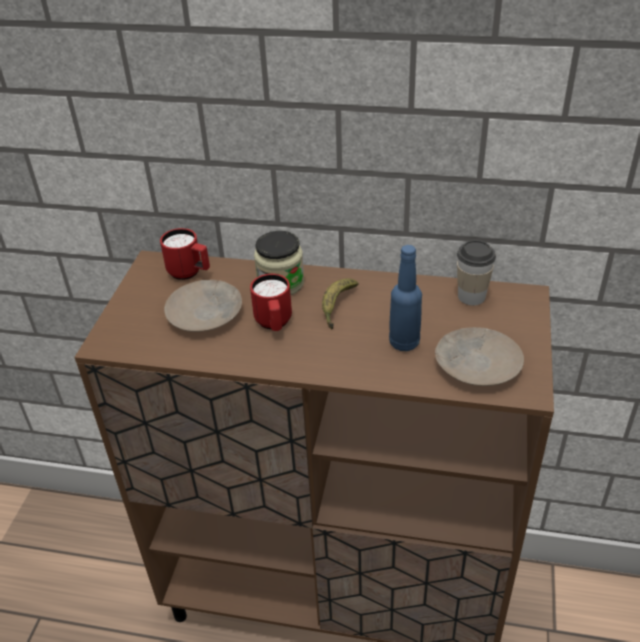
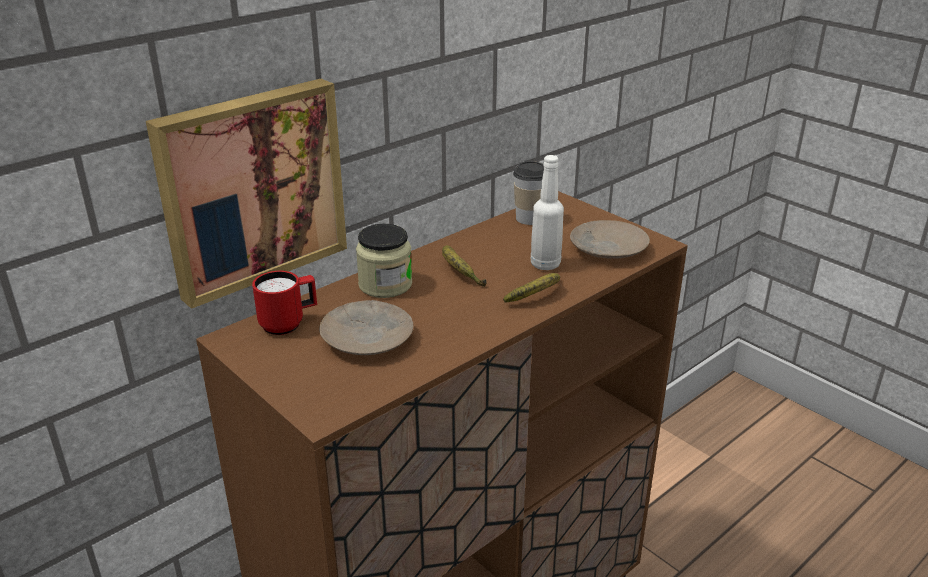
camera: 55 degrees left, 10 degrees down
(195, 161) = (251, 188): none -> picture
(274, 324) = (438, 309): red mug -> none
(349, 362) = (537, 295): none -> banana
(404, 342) = (545, 264): blue bottle -> white bottle

